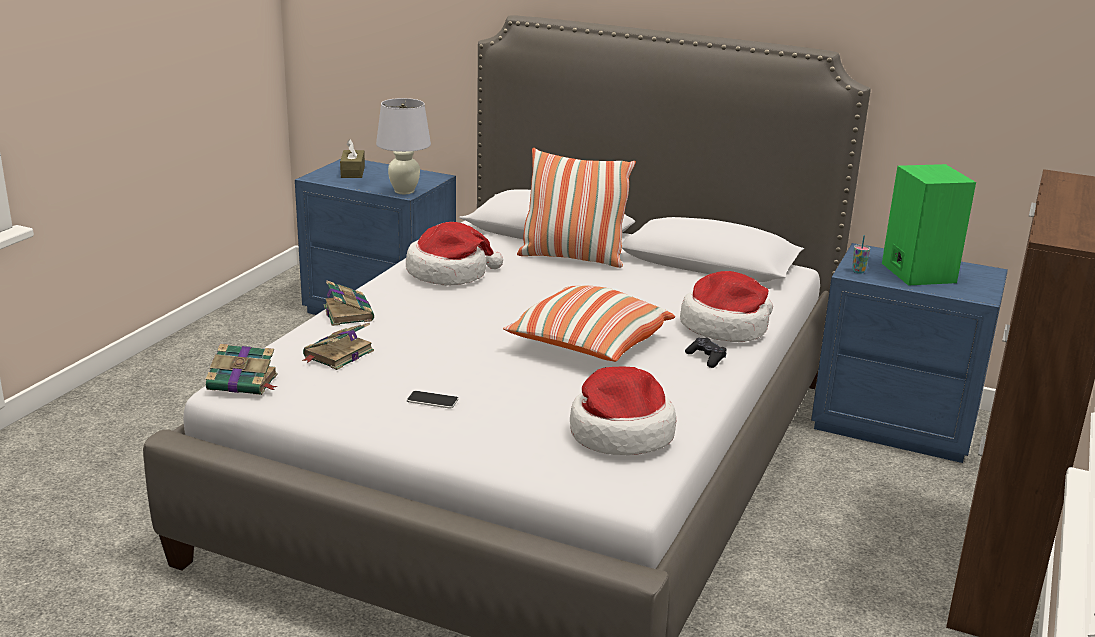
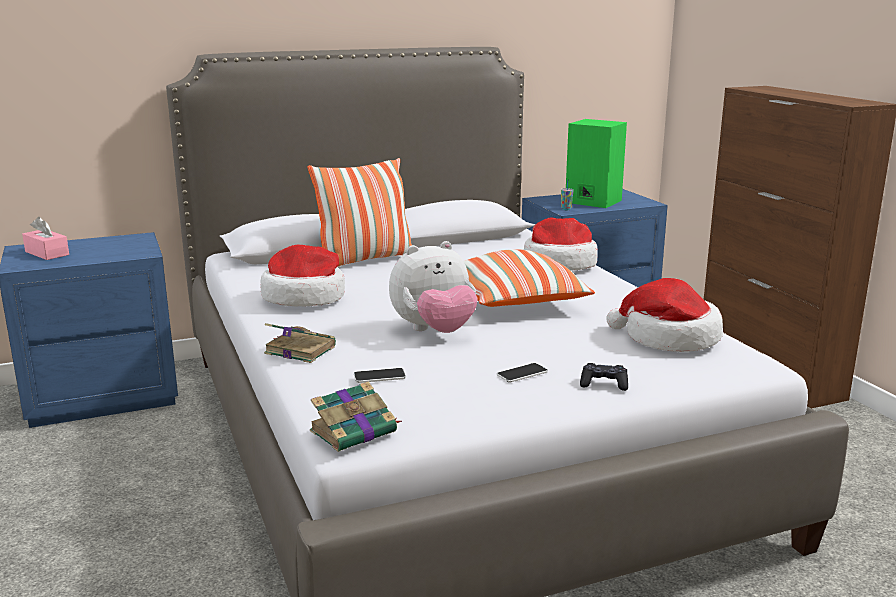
camera: 45 degrees left, 5 degrees down
(337, 355) = (379, 376): book -> phone
(353, 172) = (47, 253): brown tissue box -> pink tissue box
(404, 191) = (139, 252): white table lamp -> none
(460, 340) = (434, 331): none -> plush toy
(706, 358) = (595, 282): black game controller -> black game controller (604, 384)

